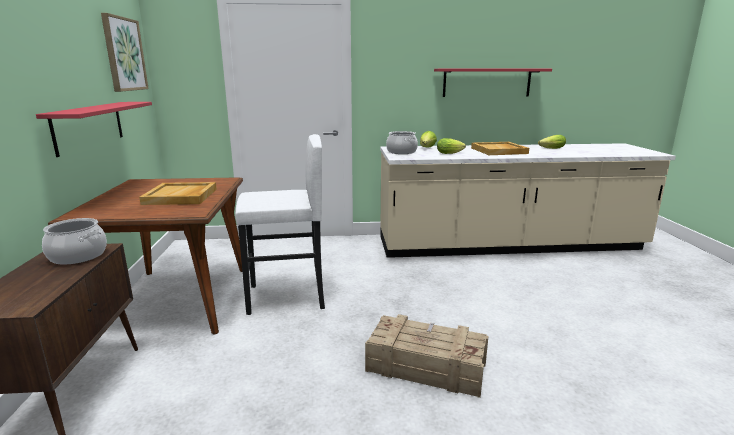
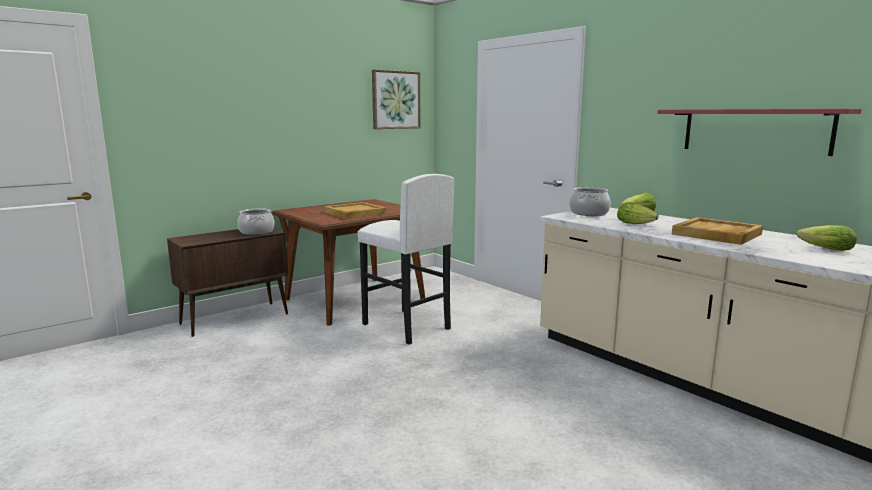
camera: 55 degrees right, 5 degrees down
(89, 126) = (333, 153): red shelf -> none
(425, 366) = (371, 409): crate -> none

